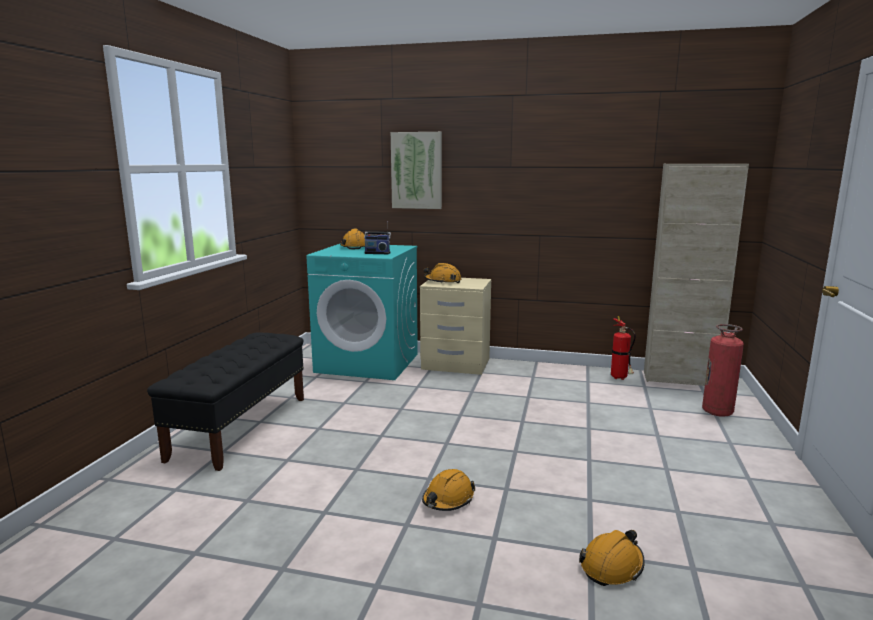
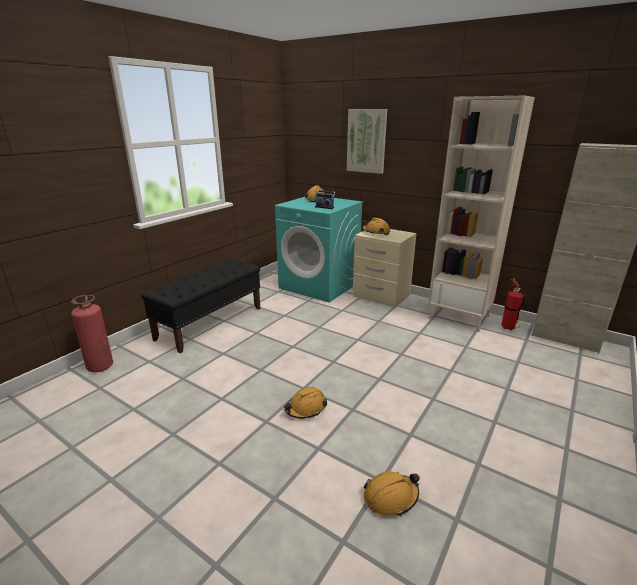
camera: 20 degrees right, 10 degrees up
(561, 374) = (459, 316): none -> beige bookcase
(717, 412) = (580, 377): fire extinguisher -> fire extinguisher (100, 366)

